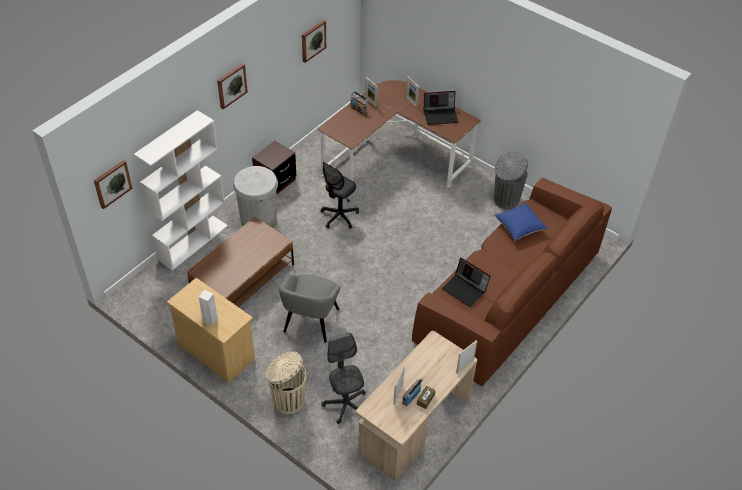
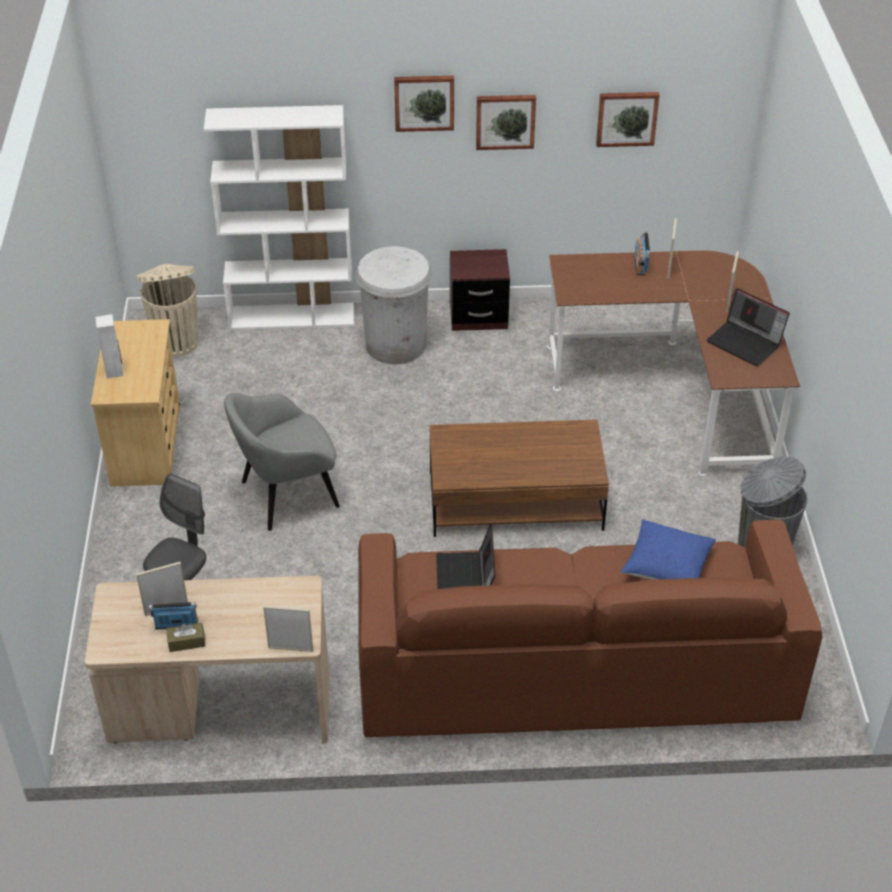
camera: 50 degrees right, 5 degrees down
(112, 183) = (161, 134): picture -> picture (505, 121)
(243, 280) = (284, 394): brown coffee table -> brown coffee table (515, 501)
(287, 400) = (137, 555): beige trash can -> beige trash can (176, 341)
(339, 216) = (497, 407): black office chair -> none

